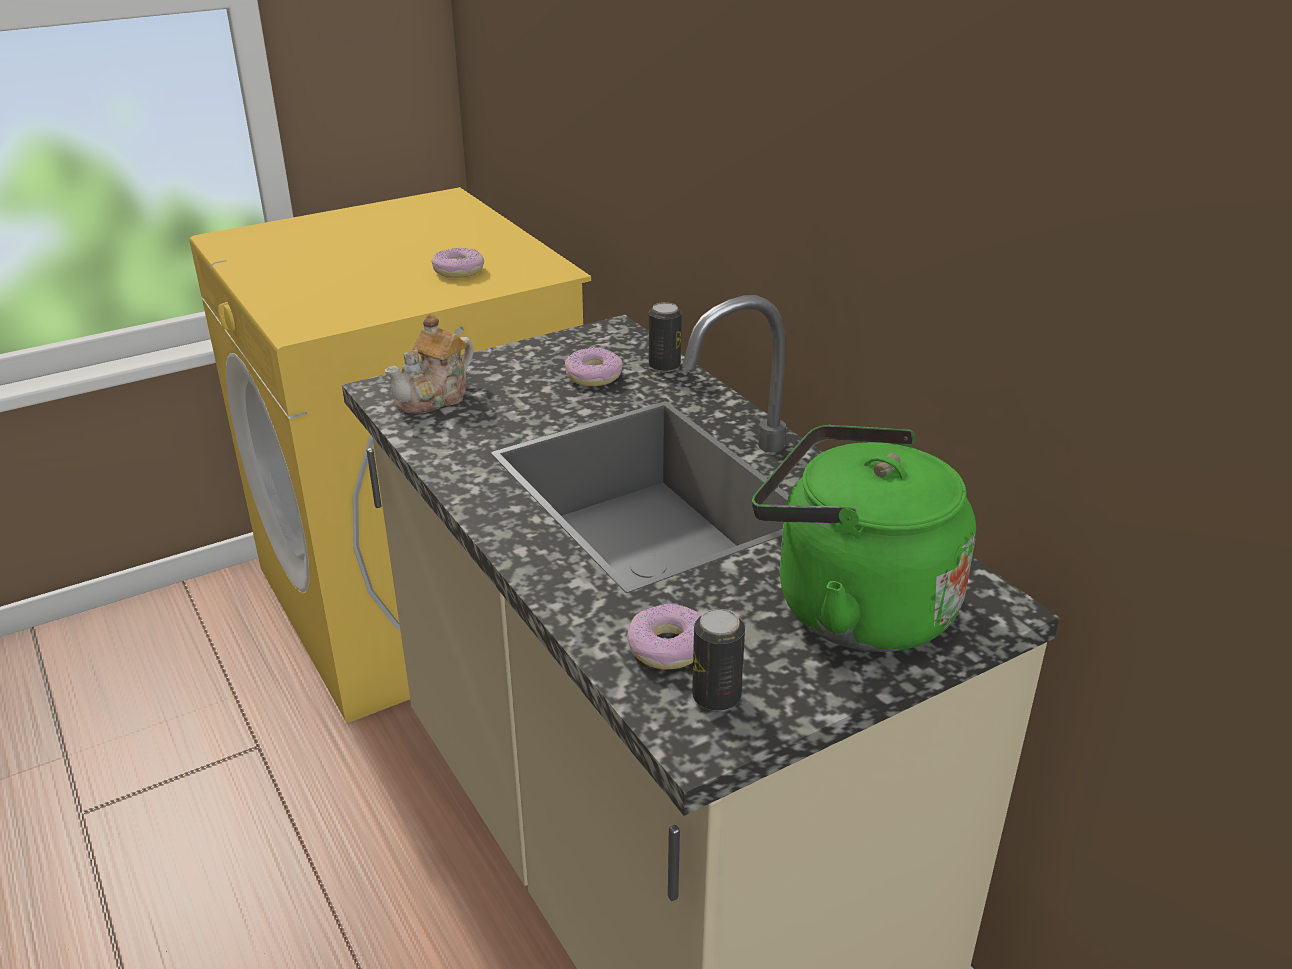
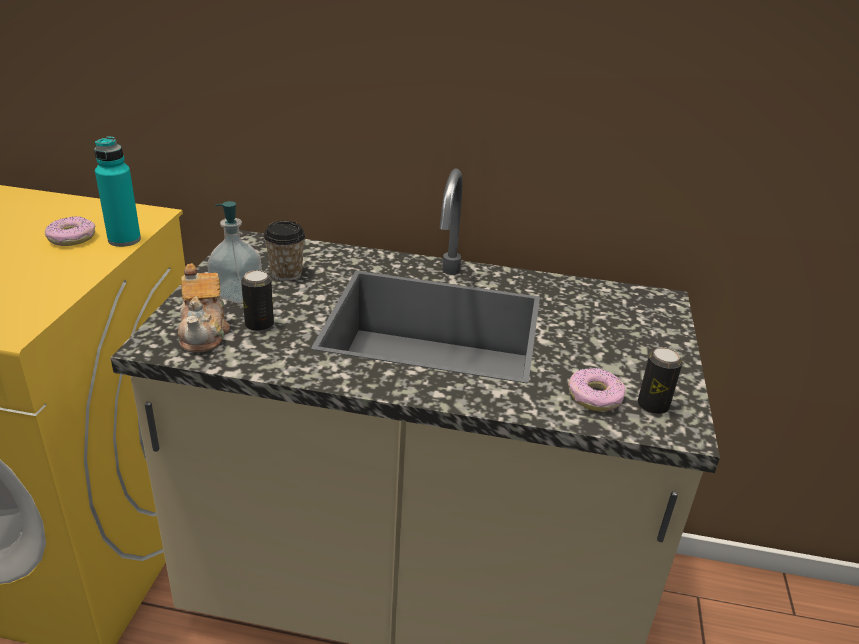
camera: 50 degrees left, 0 degrees up
(494, 287) = (124, 240): none -> turquoise bottle
(519, 375) = (237, 293): none -> soap dispenser
(594, 376) = (286, 273): donut -> cup
(664, 366) = (317, 250): can -> can (259, 325)
(852, 606) = (622, 330): green kettle -> none

